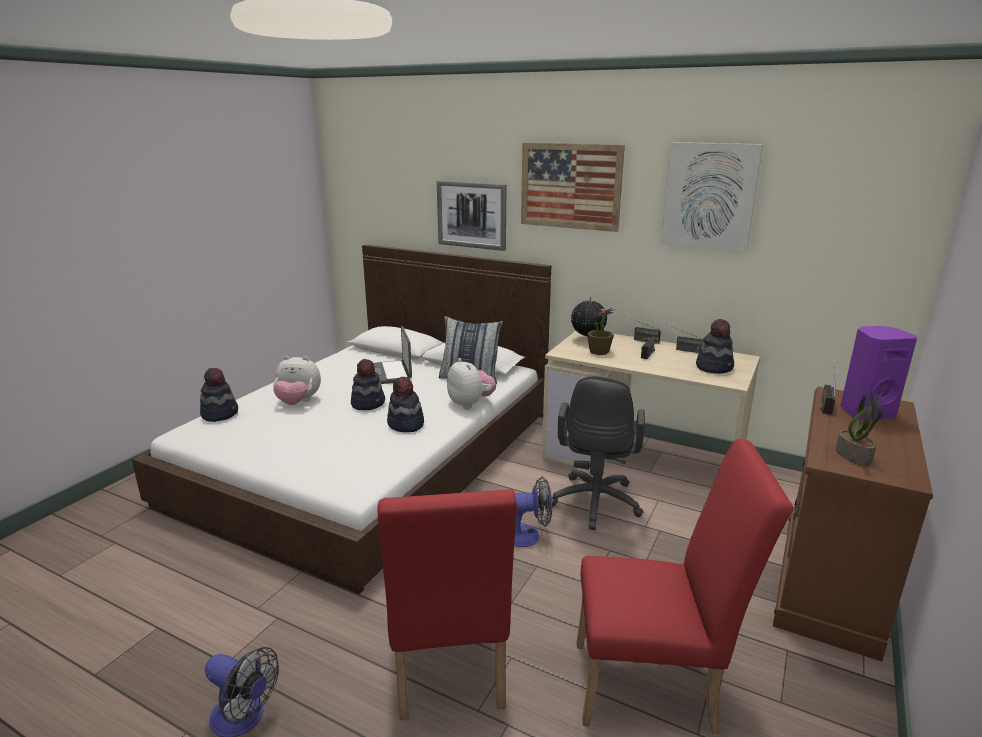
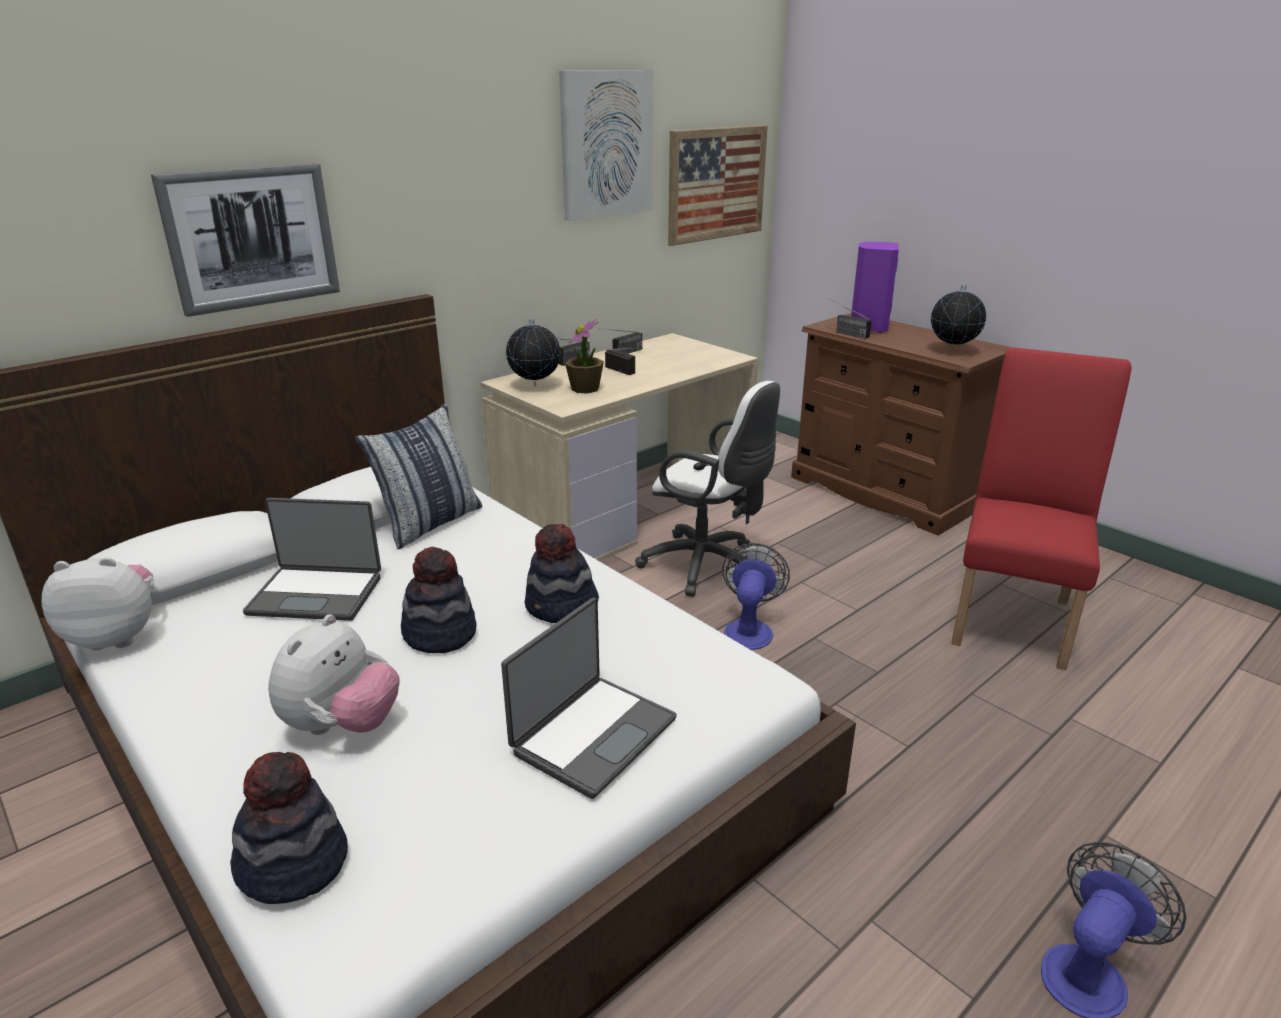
camera: 70 degrees left, 5 degrees up
(301, 452) = (592, 735): none -> laptop
(448, 672) = (995, 747): red chair -> none
(470, 404) = (531, 540): plush toy -> plush toy (117, 636)
(570, 186) = (432, 152): picture -> picture (717, 184)
(594, 505) = (708, 567): black office chair -> white office chair
(714, 367) = (687, 354): hat -> none
(854, 456) = (952, 350): potted plant -> globe

